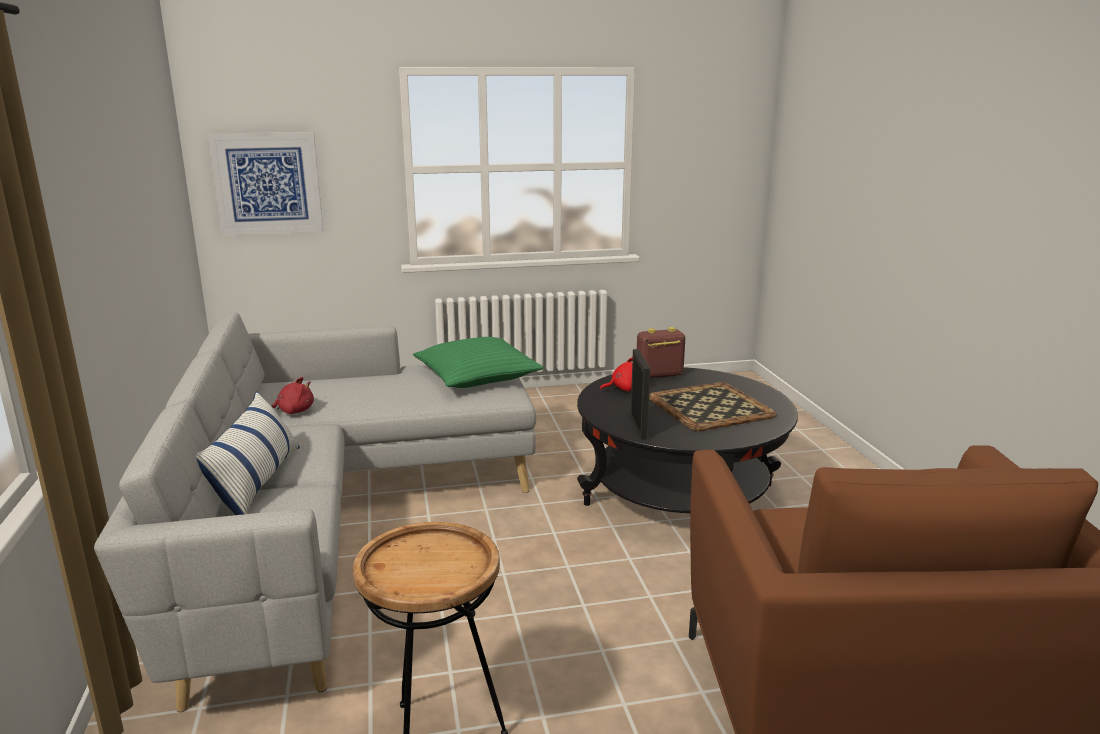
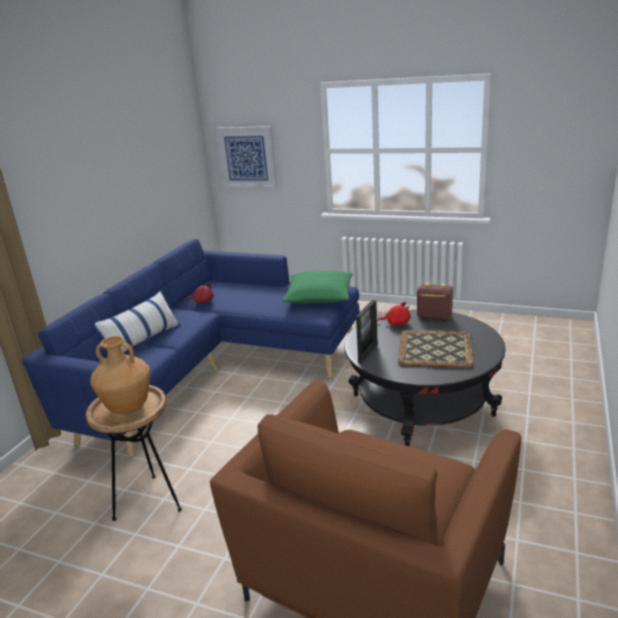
camera: 35 degrees right, 5 degrees up
(337, 523) = (217, 370): grey sofa -> blue sofa
(432, 564) = (127, 408): none -> brown vase

